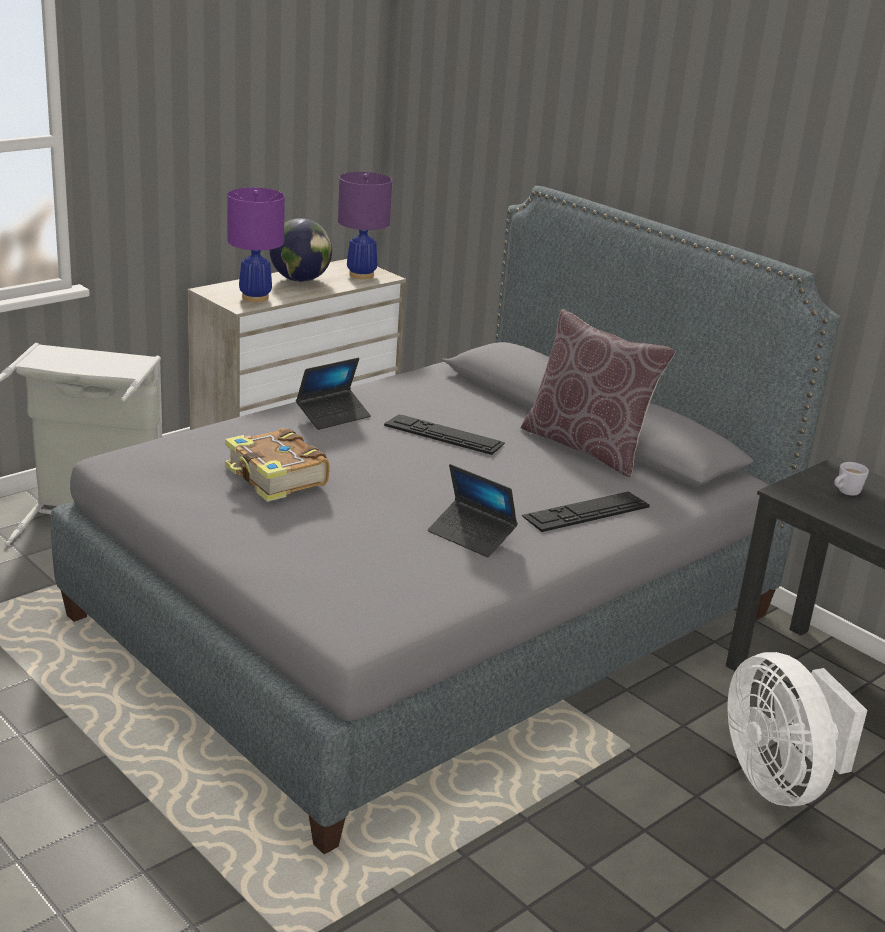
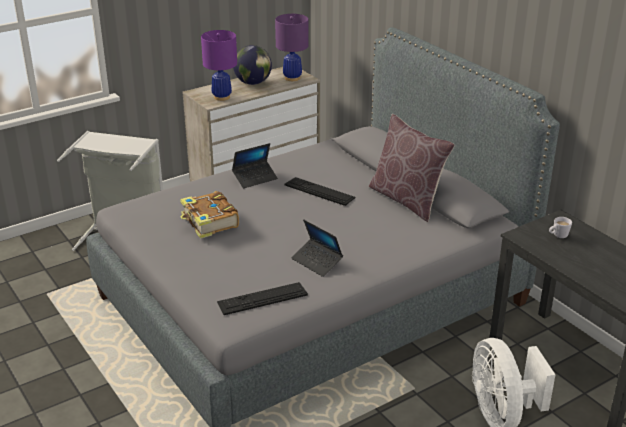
camera: 10 degrees right, 5 degrees up
(586, 511) = (392, 245): keyboard -> keyboard (262, 298)

